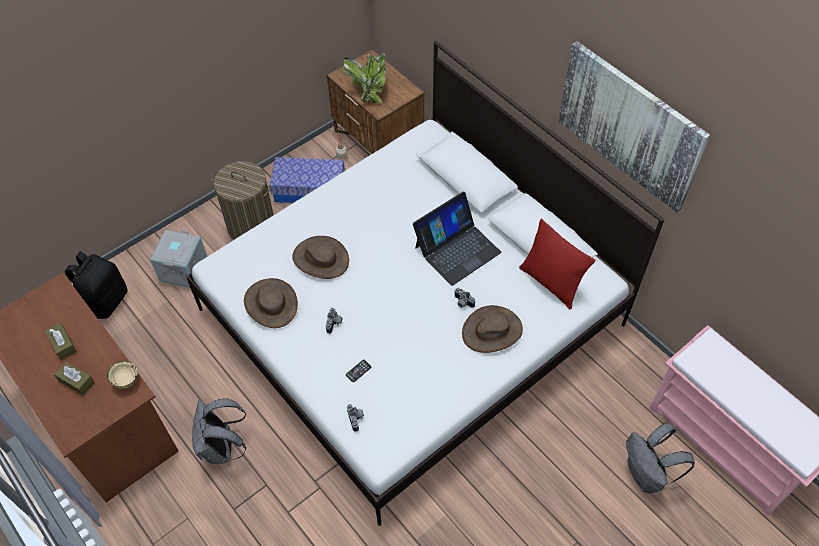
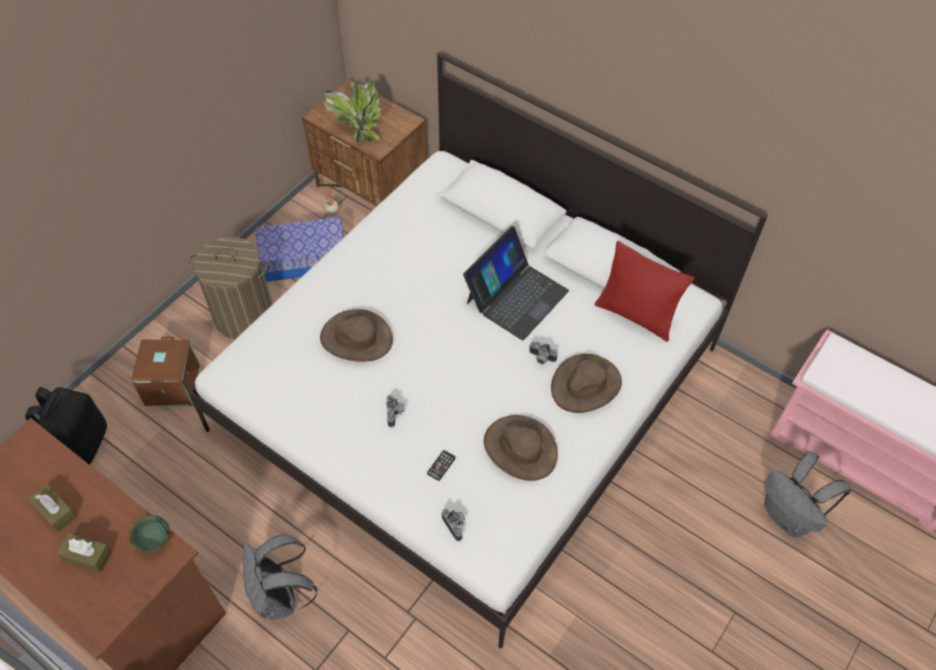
camera: 15 degrees left, 0 degrees up
(126, 380) = (154, 540): beige bowl -> green bowl
(183, 269) = (172, 385): grey storage box -> brown storage box
(271, 303) = (310, 404): brown hat -> brown hat (520, 448)
(629, 126) = (715, 110): picture -> none

